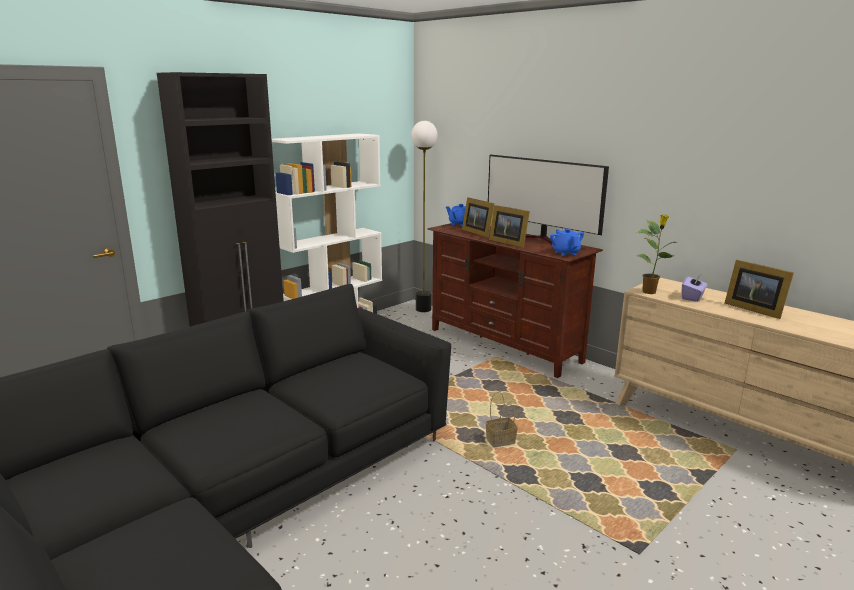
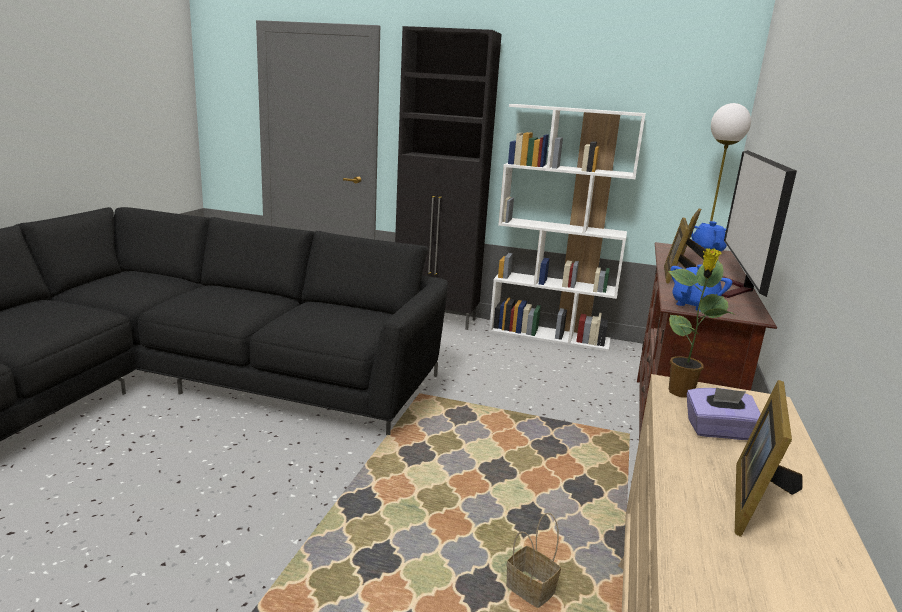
camera: 60 degrees right, 0 degrees up
(500, 441) = (420, 476): basket -> basket (528, 589)

